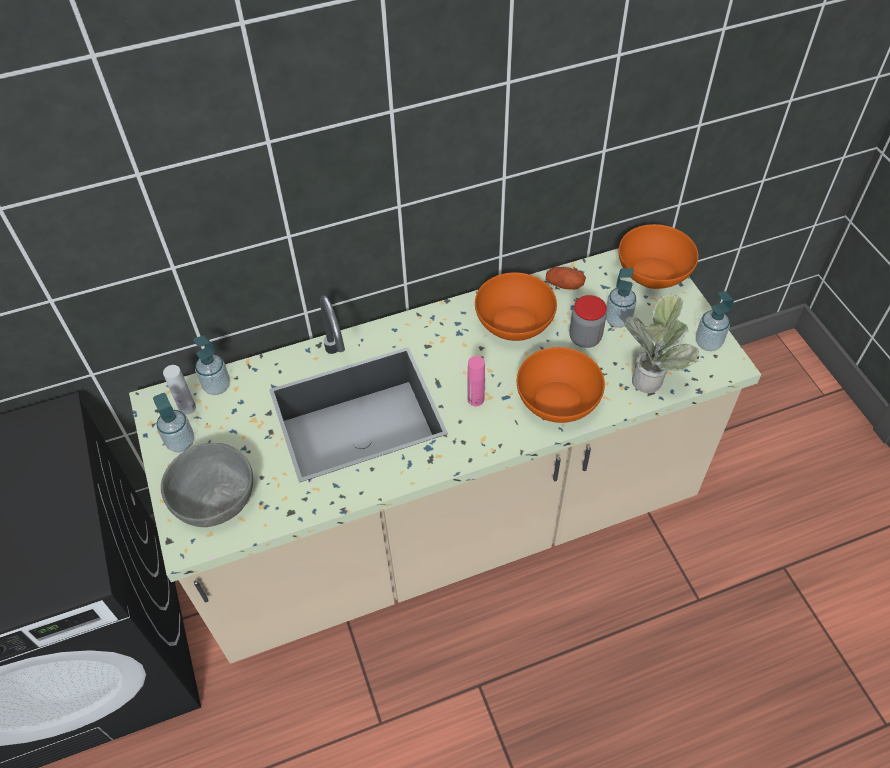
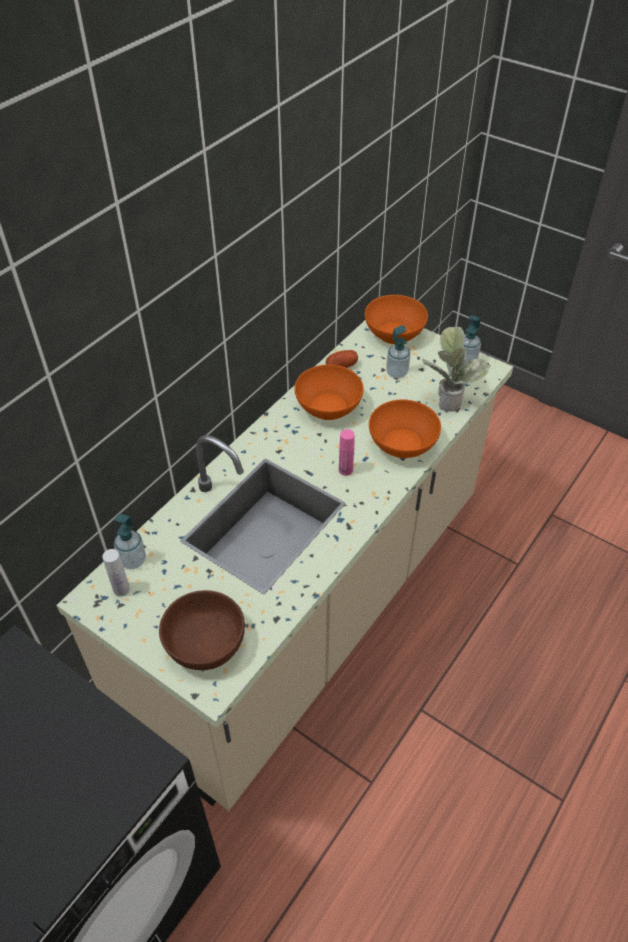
camera: 35 degrees left, 5 degrees down
(181, 442) = (139, 617): soap dispenser -> none
(214, 497) = (204, 642): grey bowl -> brown bowl
(585, 338) = (385, 394): jar -> none

